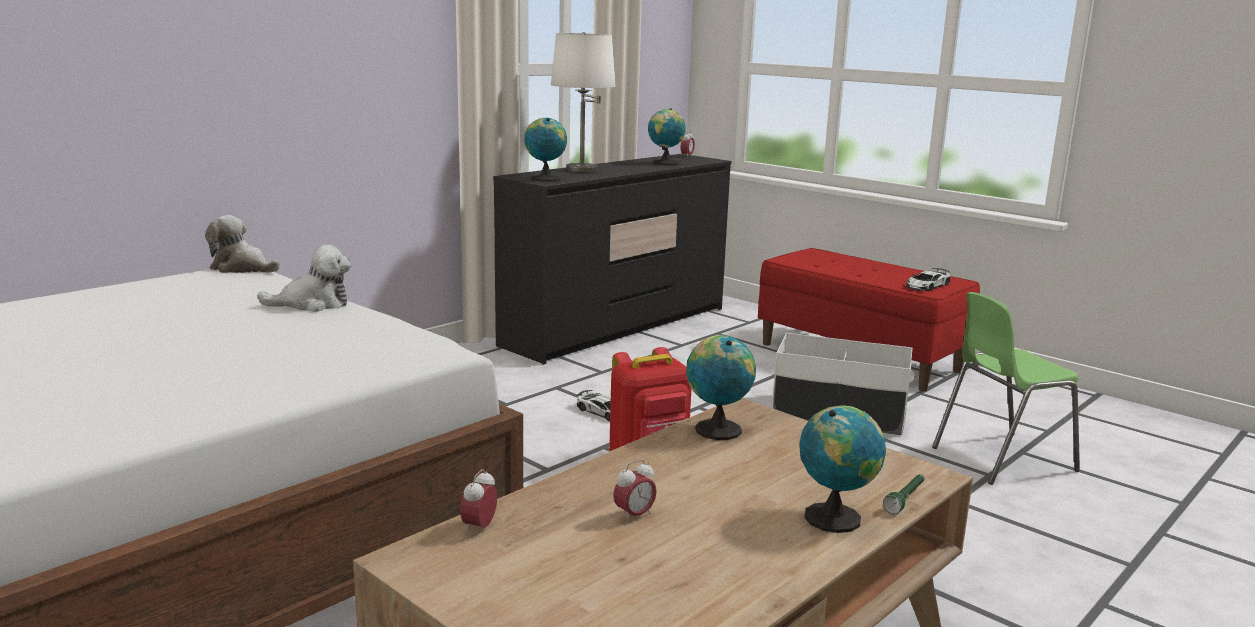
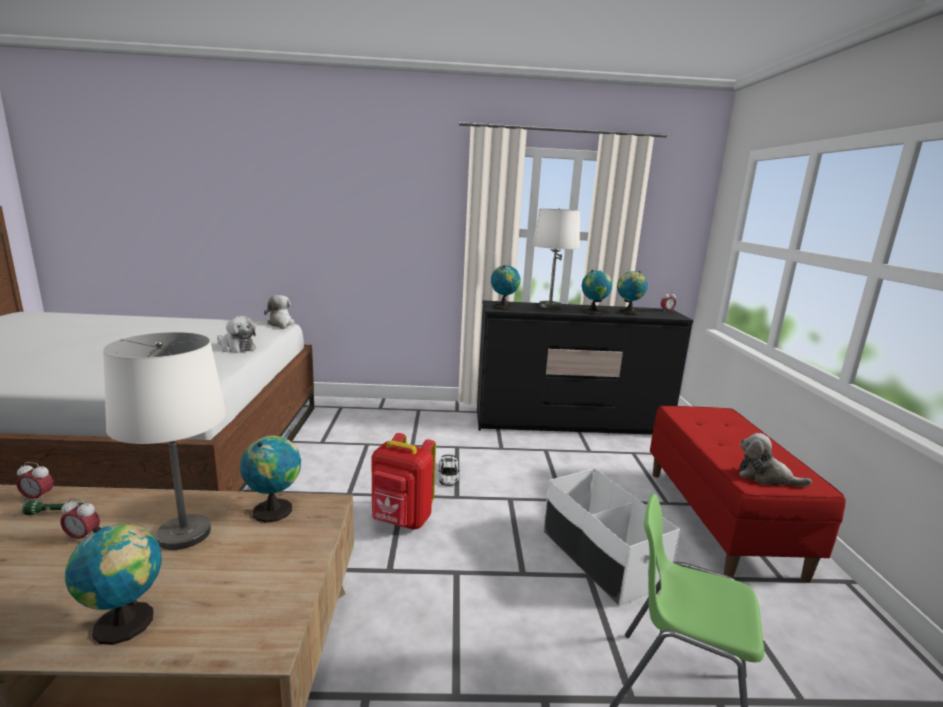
camera: 45 degrees right, 0 degrees up
(479, 528) = (38, 498): alarm clock -> alarm clock turned 150 degrees counterclockwise
(639, 168) = (593, 312): none -> globe
(705, 471) = (185, 534): none -> white table lamp
(905, 499) = (195, 650): green flashlight -> green flashlight (59, 512)
(927, 286) = (765, 477): toy car -> plush toy

